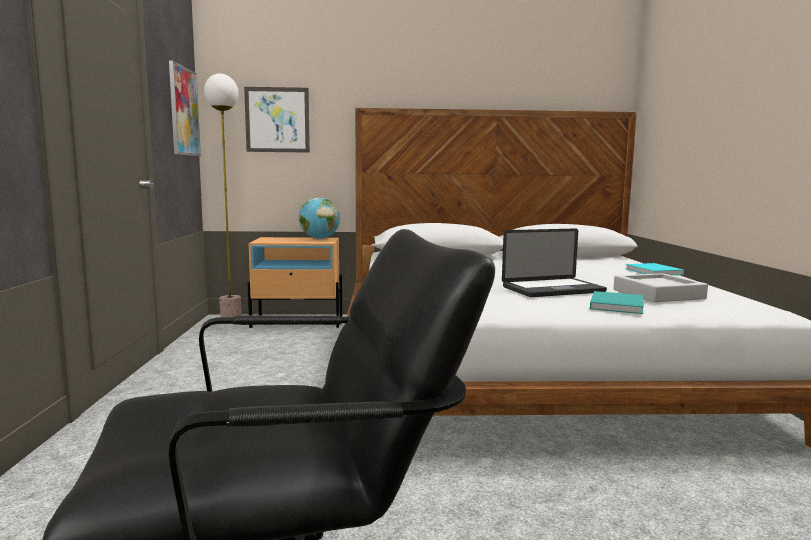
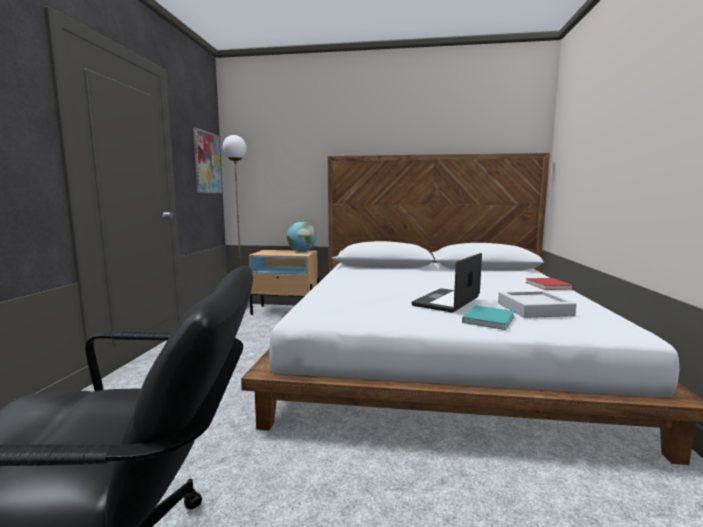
camera: 10 degrees right, 0 degrees up
(277, 120) = (274, 166): picture -> none
(553, 289) = (446, 301): laptop -> laptop turned 135 degrees clockwise
(654, 272) = (549, 286): turquoise book -> red book

